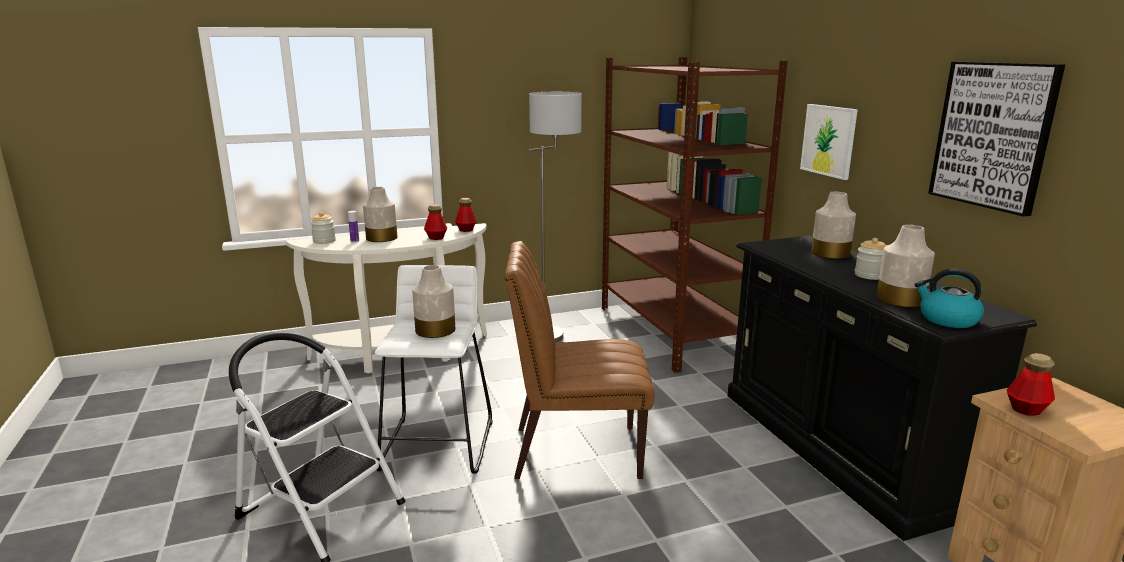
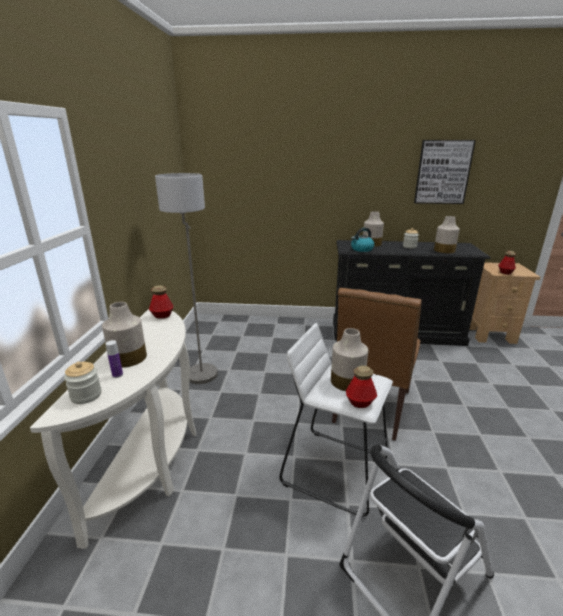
camera: 65 degrees left, 5 degrees up
(436, 238) = (169, 331): bottle -> bottle (360, 402)
(673, 331) = (244, 329): brown bookcase -> none
(828, 140) = (340, 186): picture -> none
(947, 319) = (471, 251): kettle -> kettle (361, 249)

